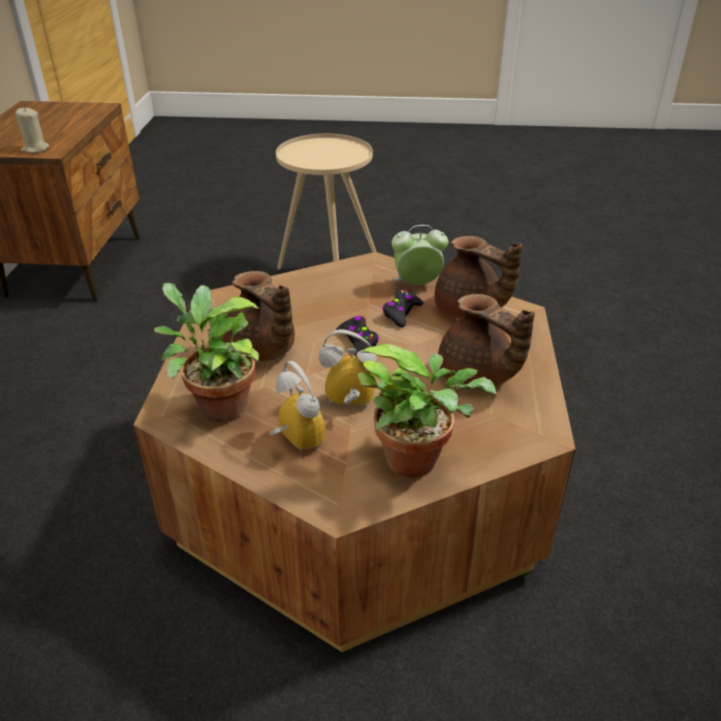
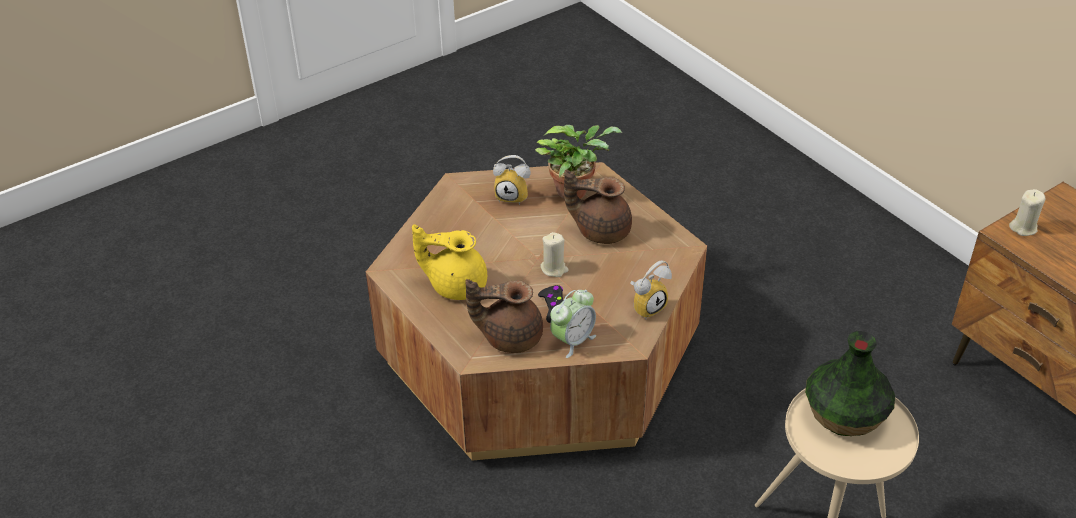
camera: 140 degrees right, 5 degrees up
(315, 159) = (845, 415): none -> vase
(348, 405) = (509, 227): alarm clock -> alarm clock (647, 306)
(358, 341) = (554, 269): black game controller -> beige candle
(418, 461) = (441, 220): potted plant -> none
(476, 377) = (456, 284): brown teapot -> yellow teapot

